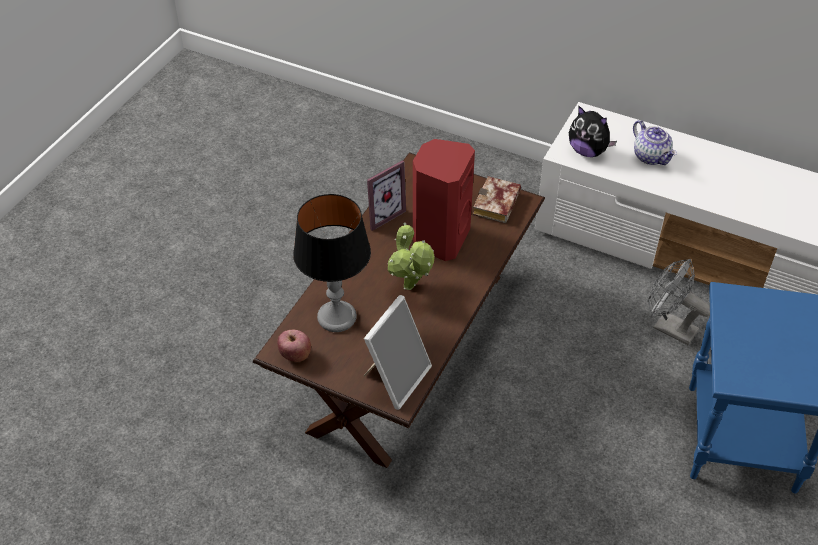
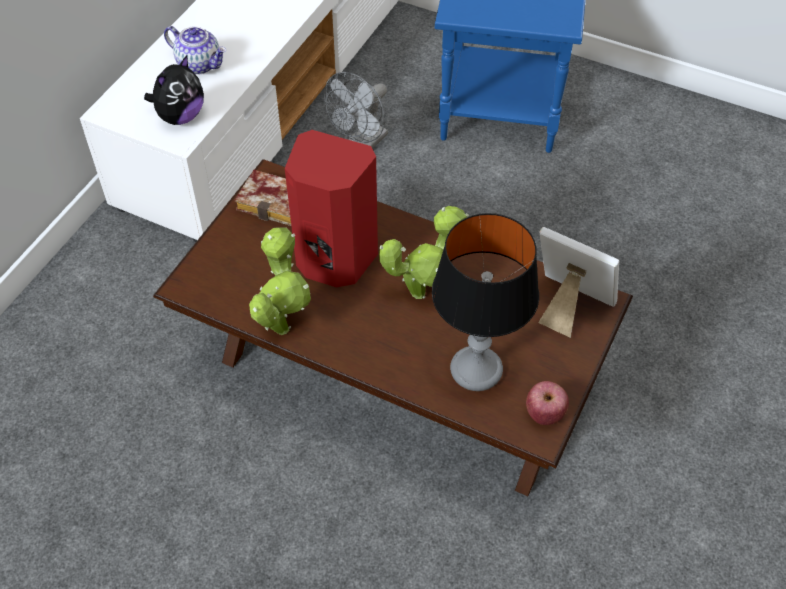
camera: 90 degrees left, 5 degrees up
(381, 214) = (282, 324): picture frame -> potted plant
(651, 157) = (200, 64): teapot -> teapot turned 60 degrees clockwise

